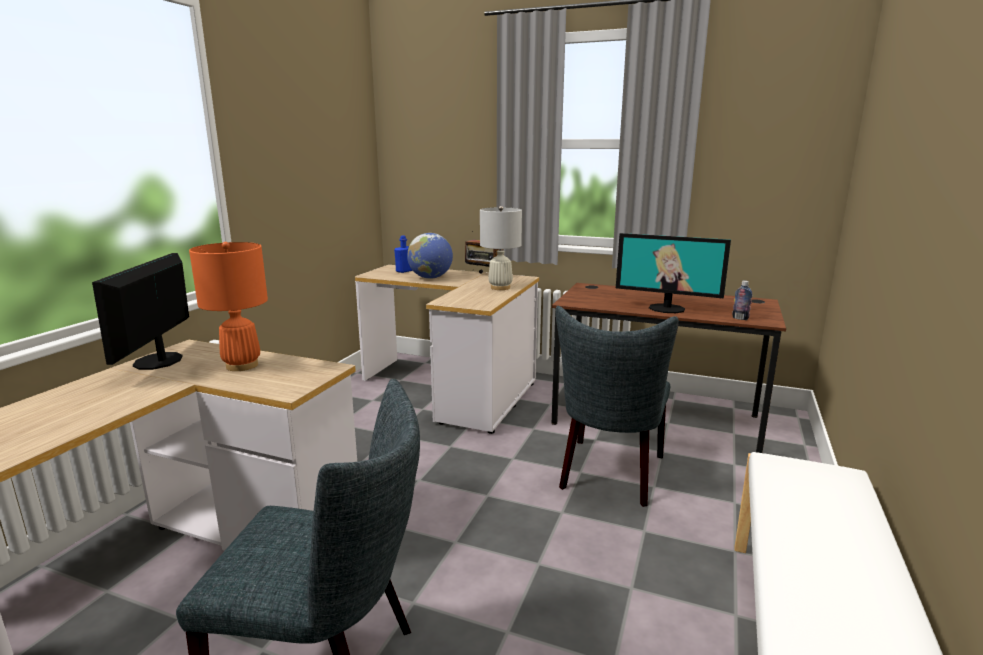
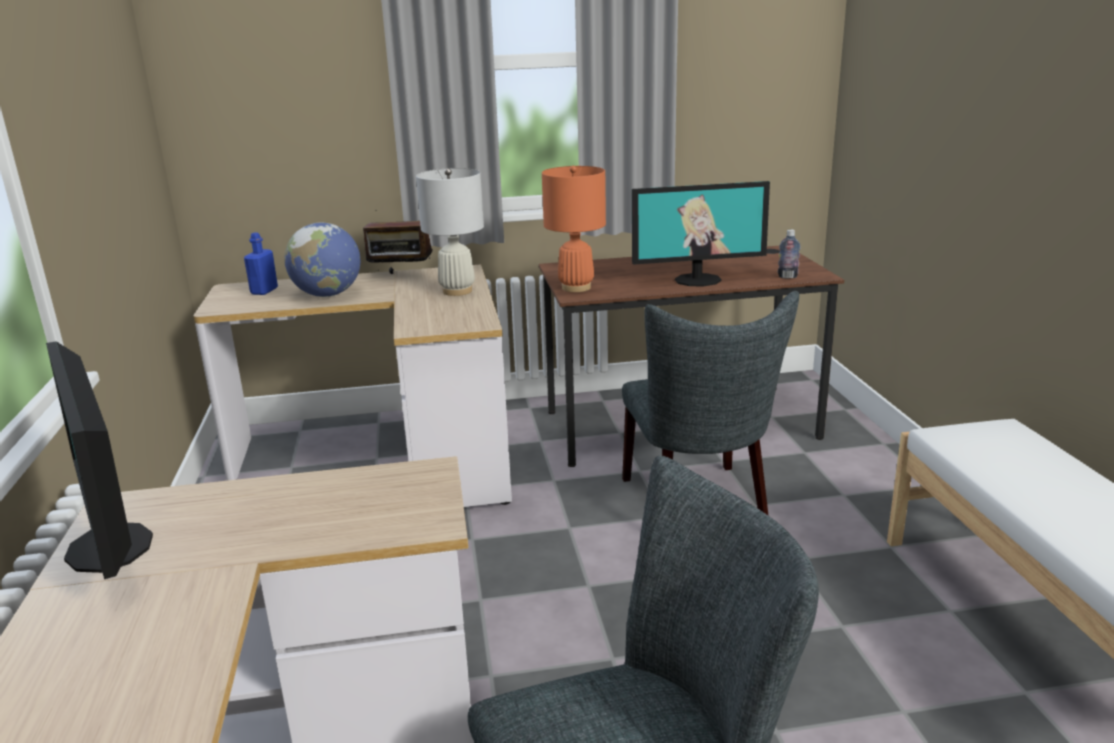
camera: 30 degrees left, 5 degrees up
(242, 365) = (282, 509): orange table lamp -> orange table lamp (576, 288)

